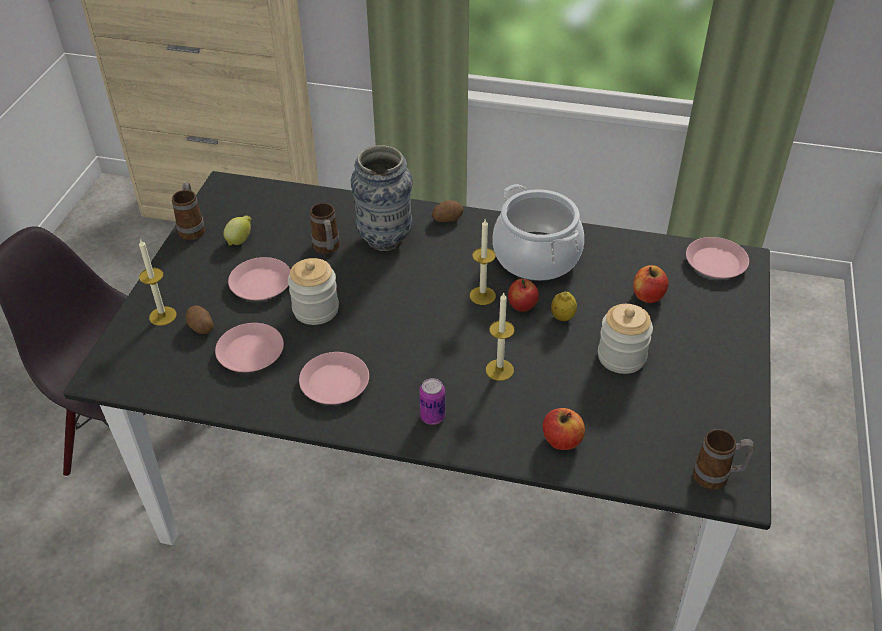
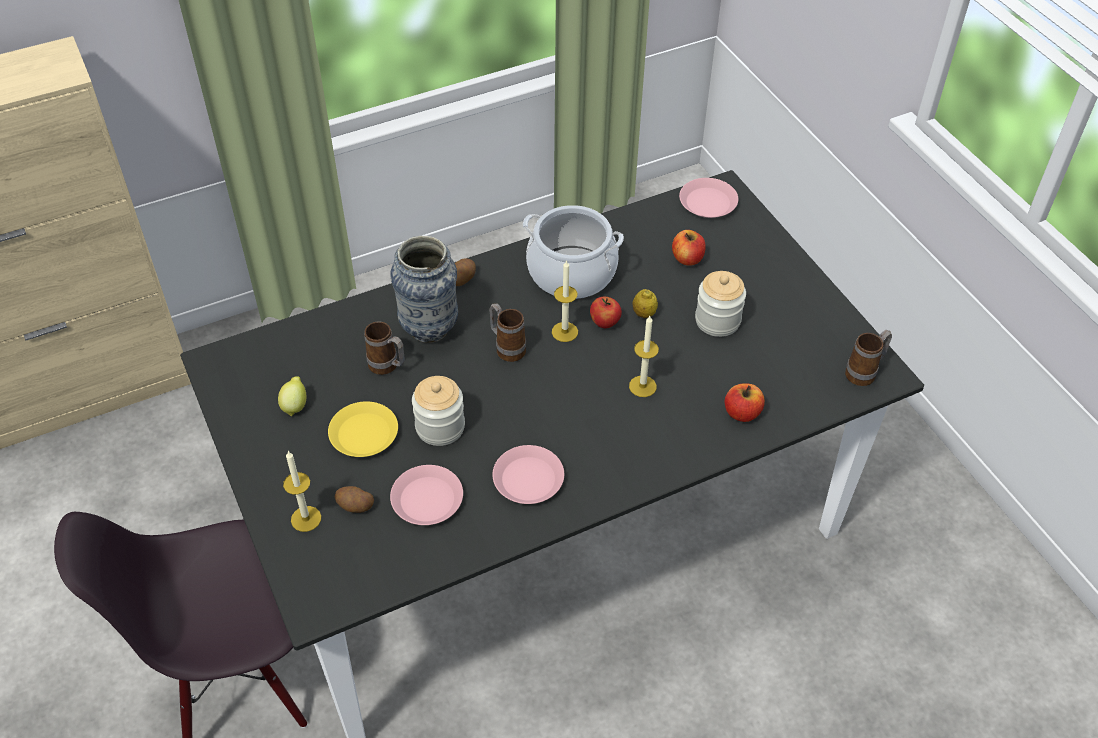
camera: 40 degrees left, 5 degrees up
(193, 228) = (233, 421): mug -> mug (507, 347)
(261, 284) = (364, 433): pink plate -> yellow plate
(432, 417) = (633, 456): can -> none

